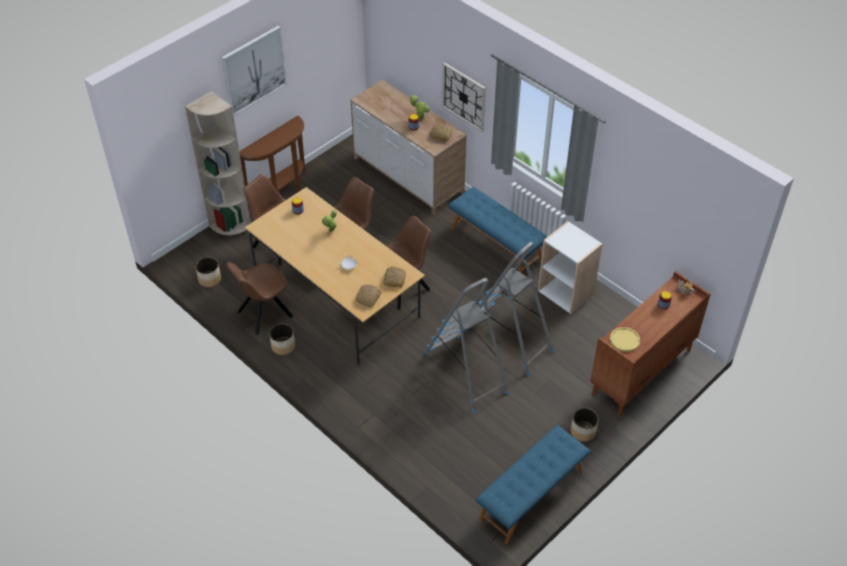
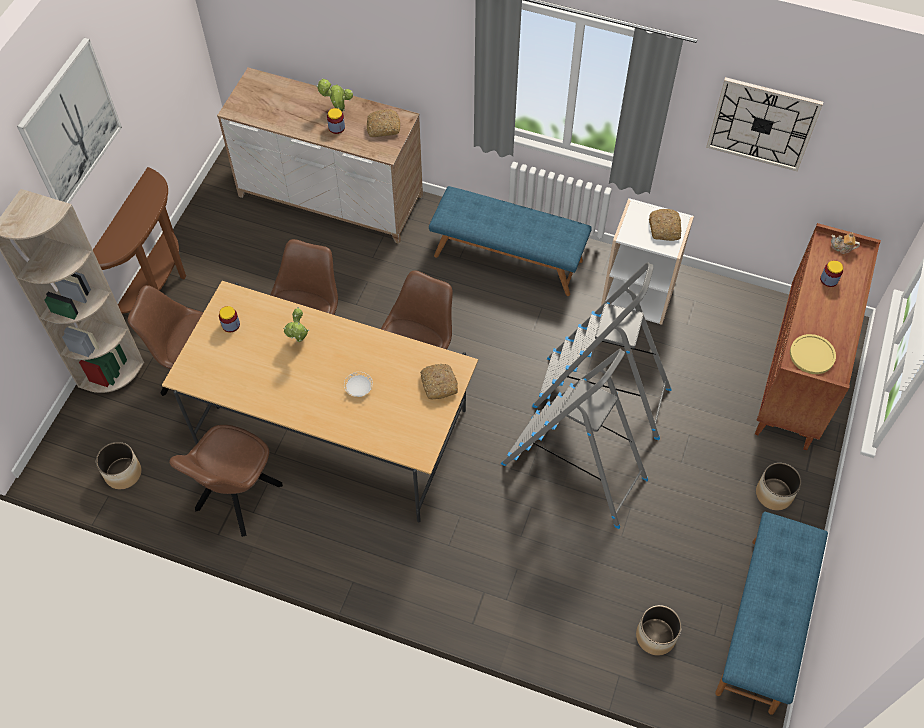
camera: 25 degrees left, 10 degrees up
(283, 346) = (293, 538): planter -> planter (655, 636)
(368, 298) = (417, 430): bread -> bread (665, 228)
(464, 97) = (407, 59): wall clock -> wall clock (762, 124)

